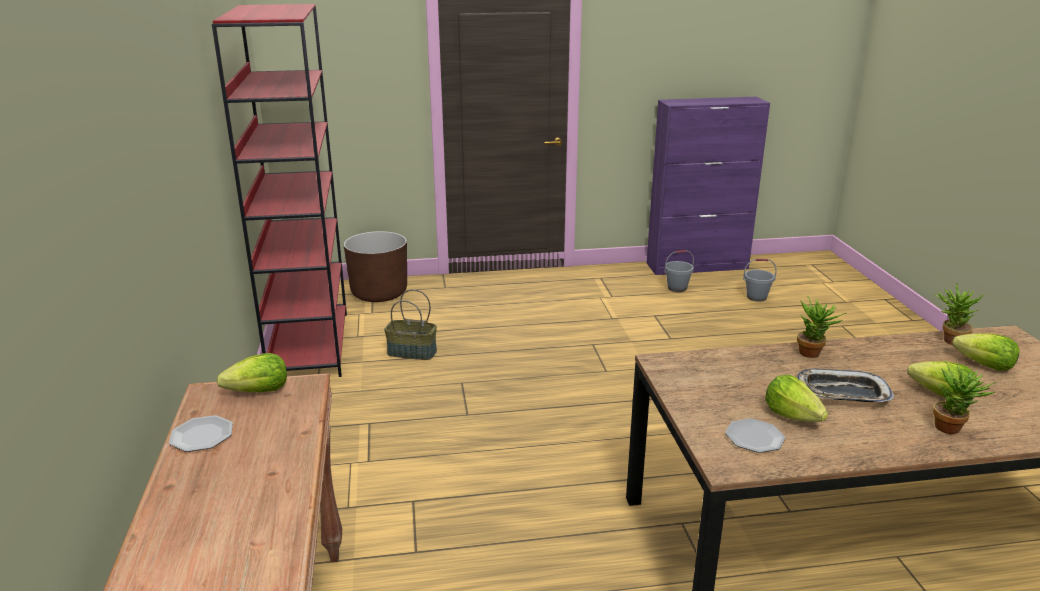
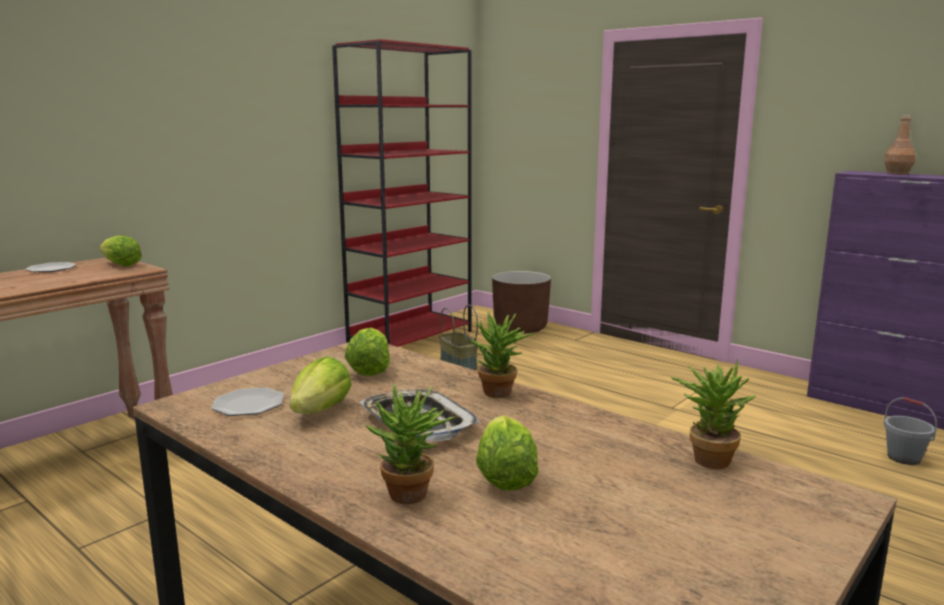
camera: 50 degrees right, 10 degrees down
(677, 288) = (807, 414): grey bucket -> none
(696, 100) = (897, 173): none -> brown bottle
(984, 365) = (668, 494): lettuce -> lettuce (369, 370)

